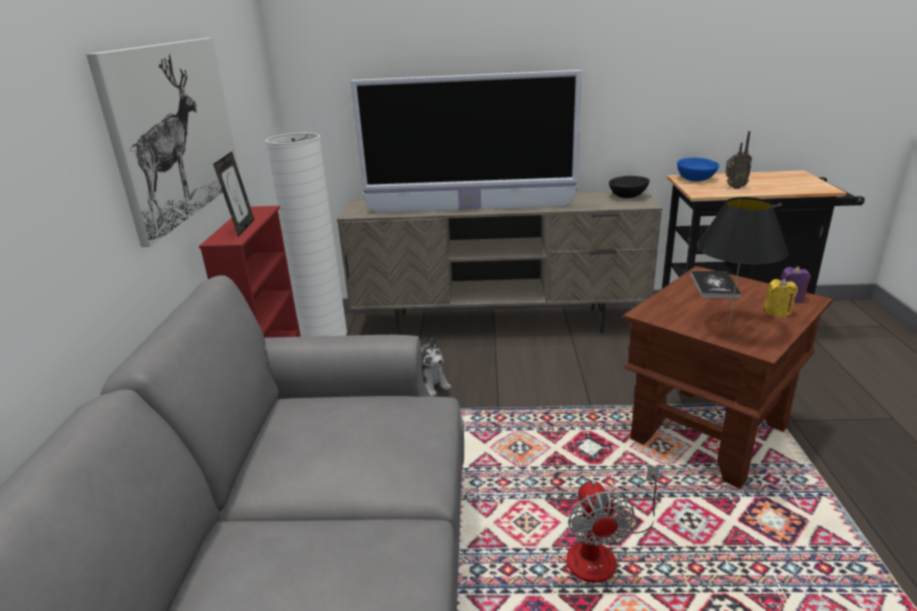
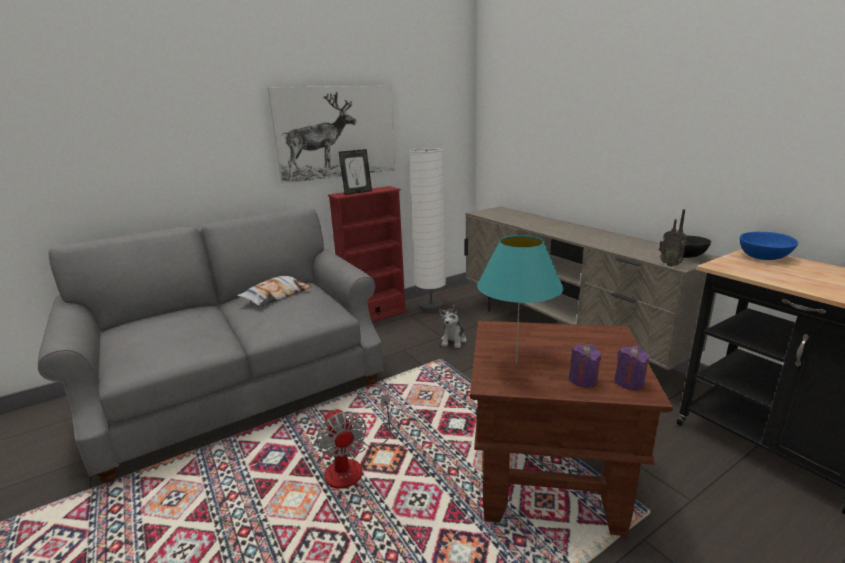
camera: 55 degrees right, 5 degrees down
(311, 435) = (276, 296): none -> pillow
(470, 209) = (541, 228): television -> none
(602, 552) = (352, 465): fan -> fan turned 75 degrees counterclockwise
(714, 285) = (595, 341): book -> none
(729, 326) = (516, 362): black table lamp -> turquoise table lamp
(734, 187) = (779, 274): radio -> radio (670, 264)
(777, 312) = (583, 380): yellow candle -> purple candle

